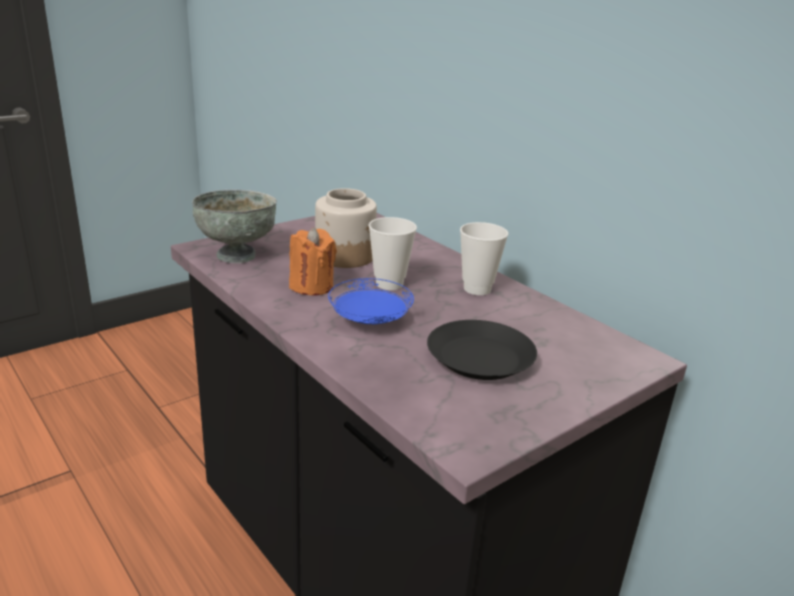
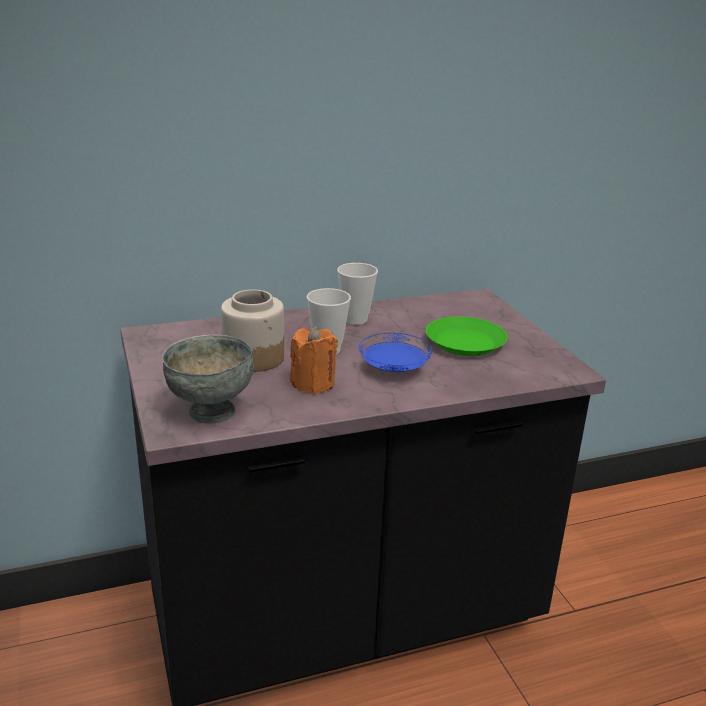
camera: 70 degrees left, 0 degrees up
(480, 359) = (466, 343): black plate -> green plate

